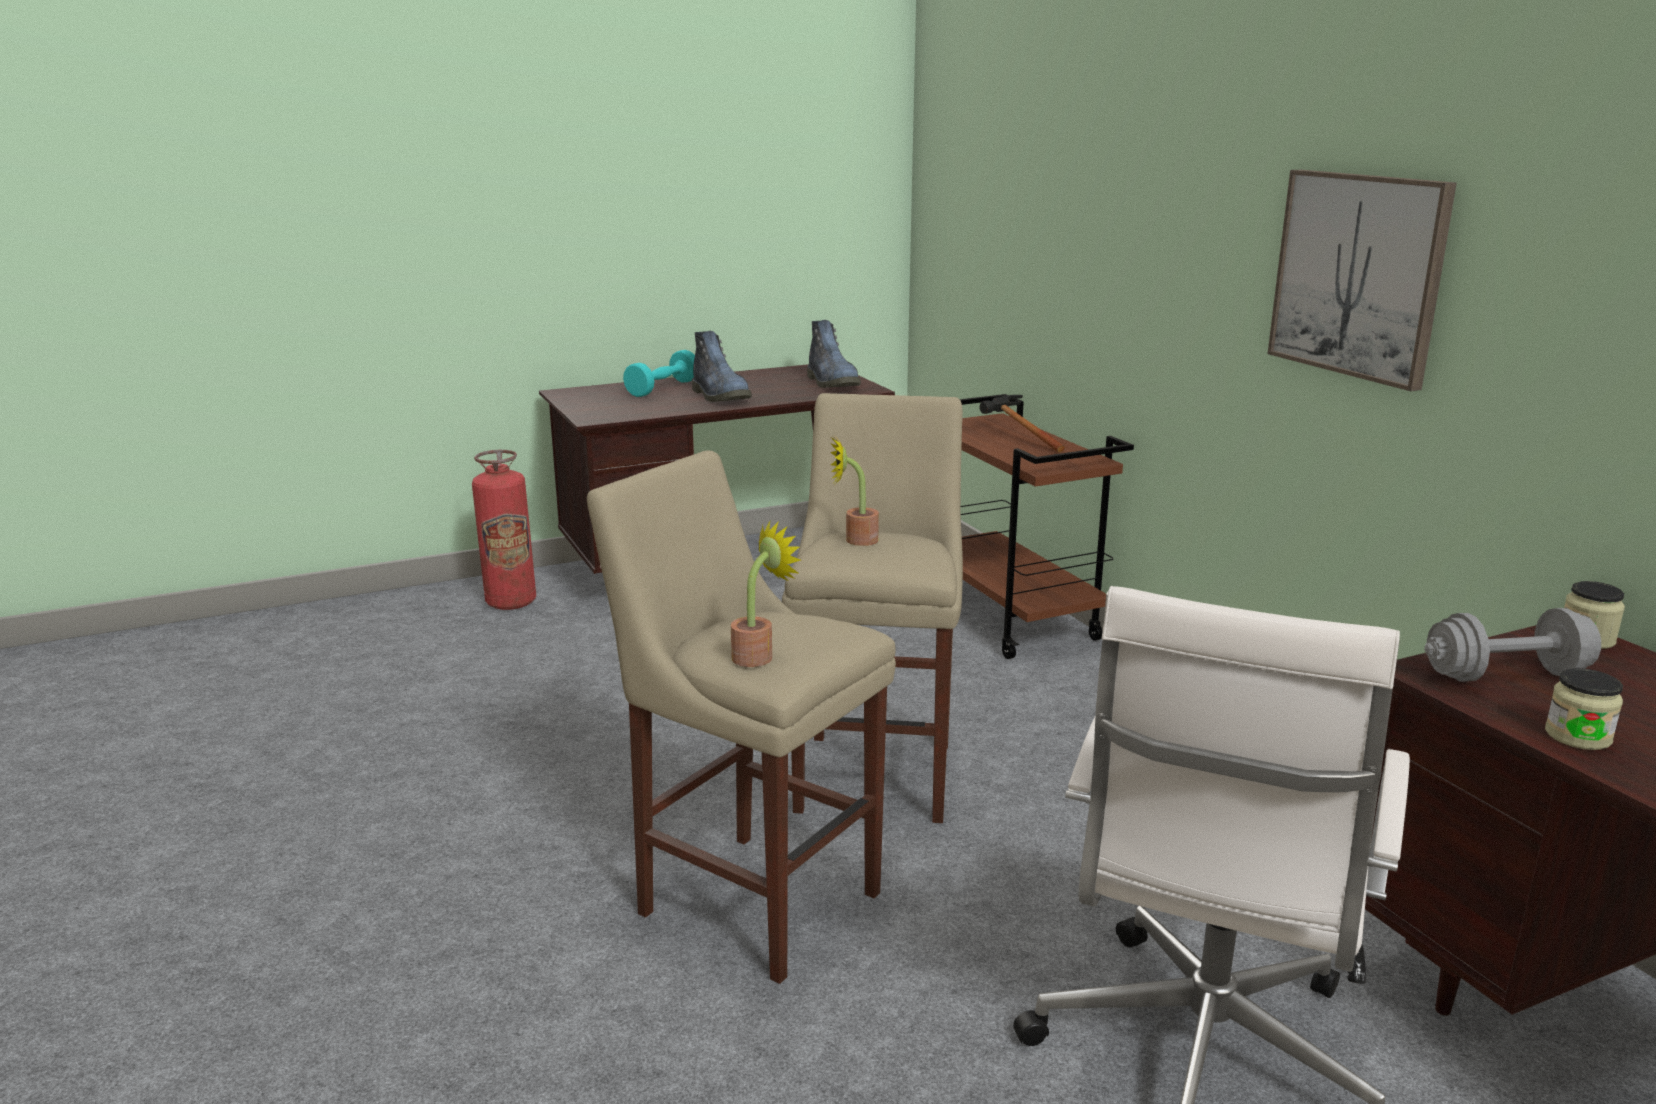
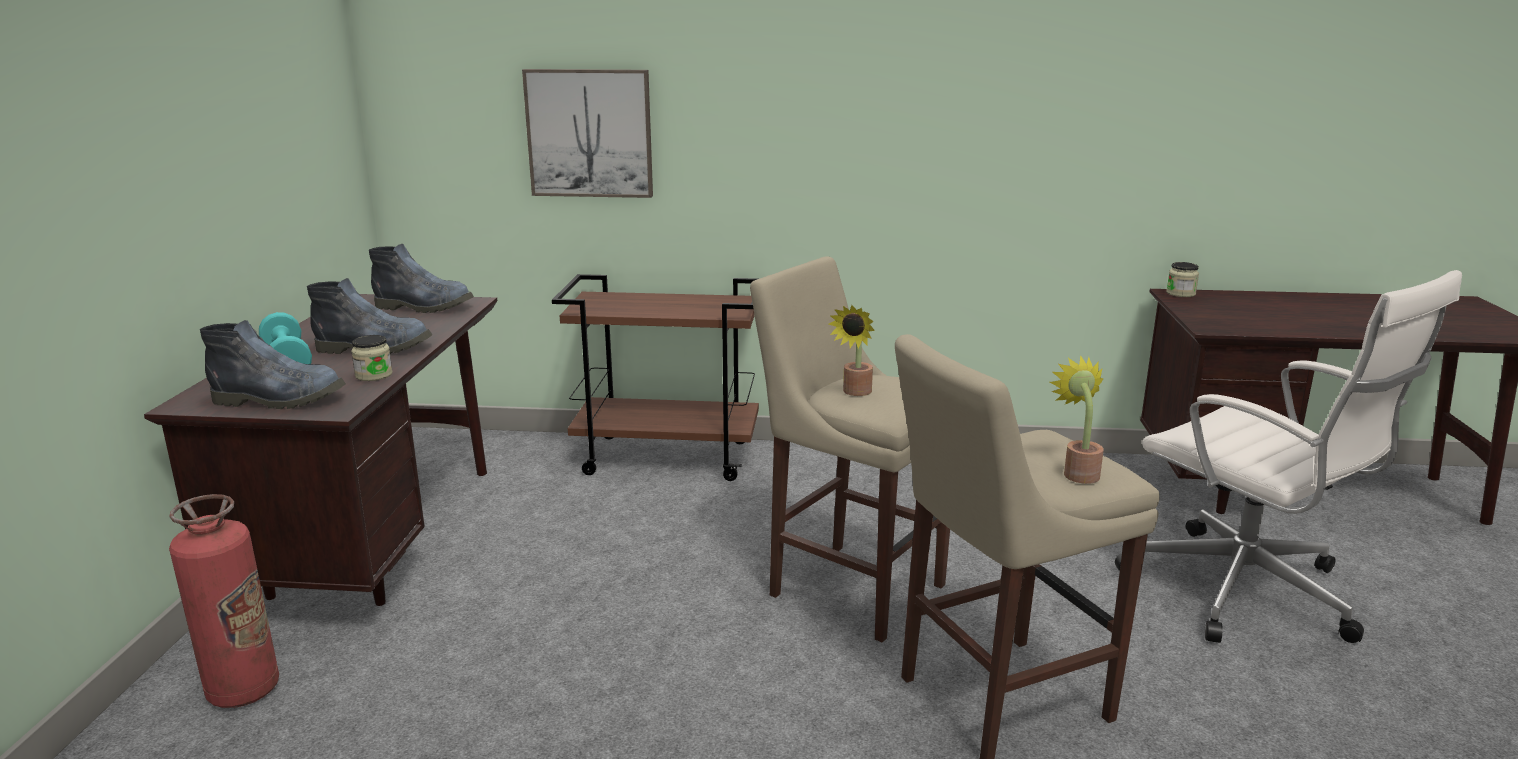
camera: 60 degrees left, 0 degrees up
(595, 405) = (282, 399): none -> boot
(1016, 438) = (652, 302): hammer -> none
(1358, 275) = (970, 117): picture -> picture (590, 133)
(1506, 675) = (1220, 317): grey dumbbell -> none
(1578, 736) = (1297, 327): jar -> jar (374, 375)

